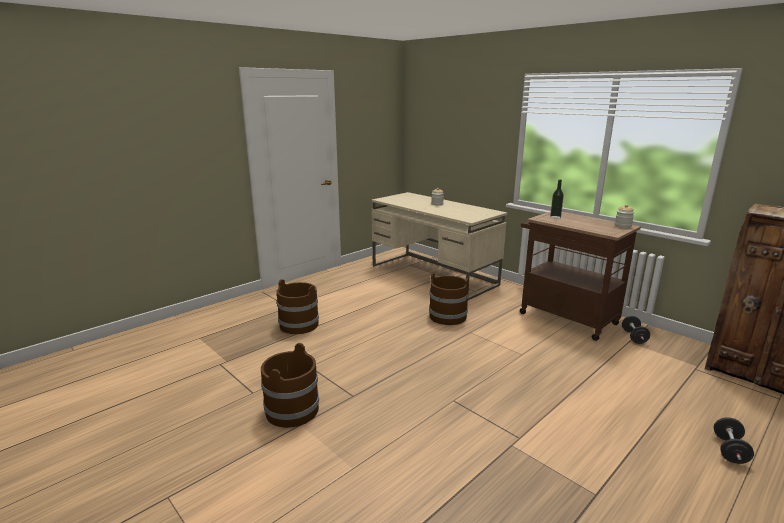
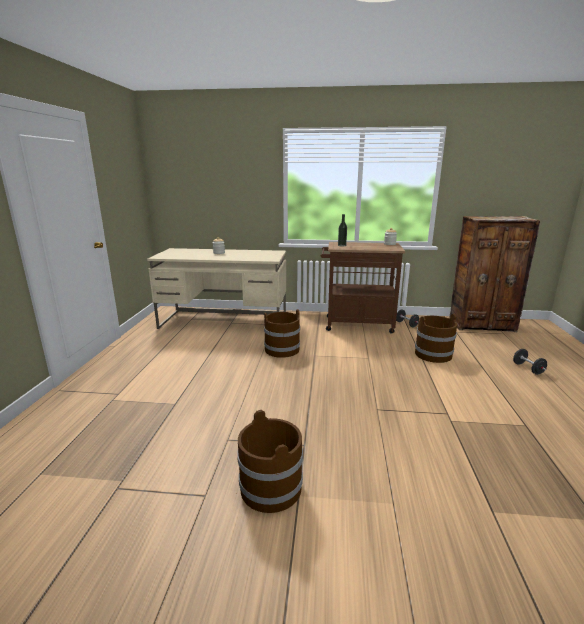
camera: 40 degrees left, 0 degrees up
(299, 325) = (157, 406): brown bucket -> brown bucket (433, 354)

